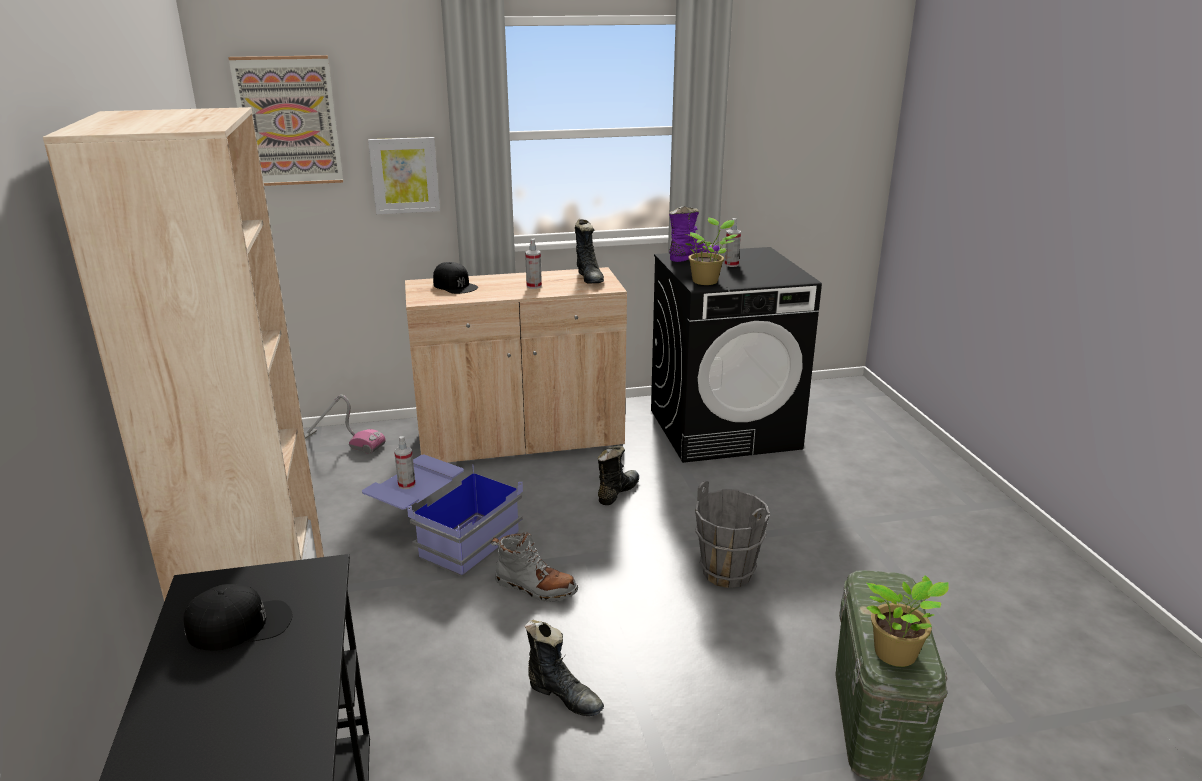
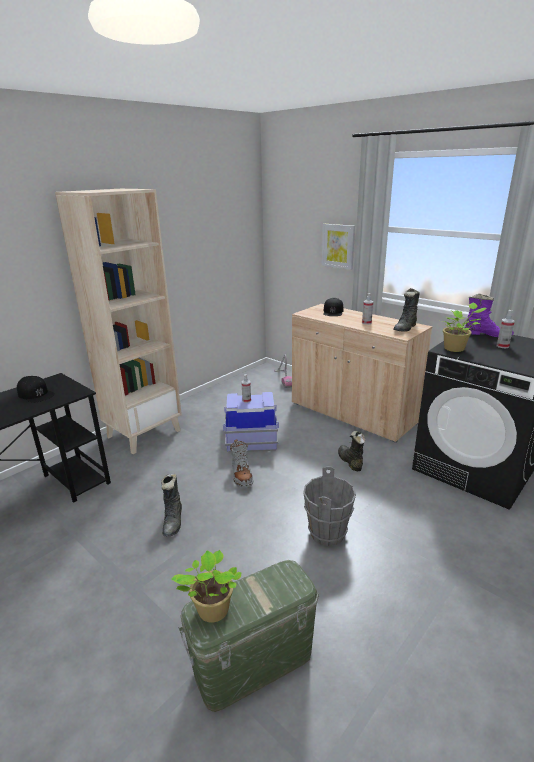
camera: 55 degrees right, 0 degrees up
(288, 121) = (293, 210): picture -> none
(617, 492) = (349, 461): black boot -> black boot turned 105 degrees counterclockwise

